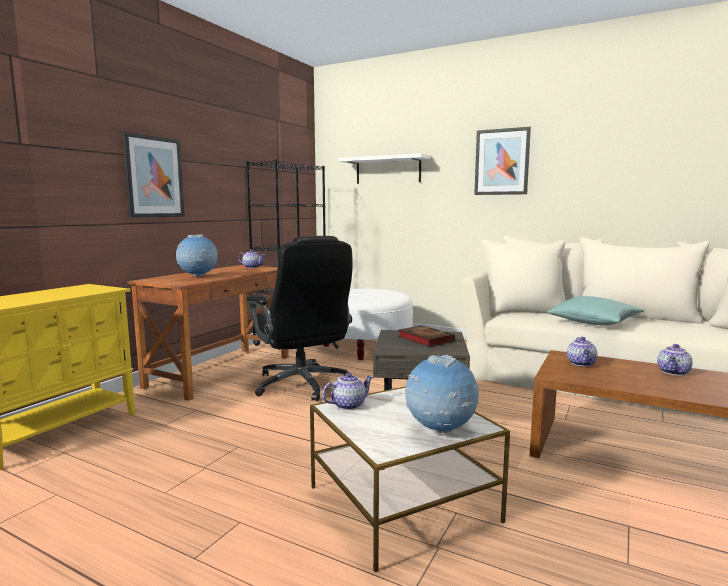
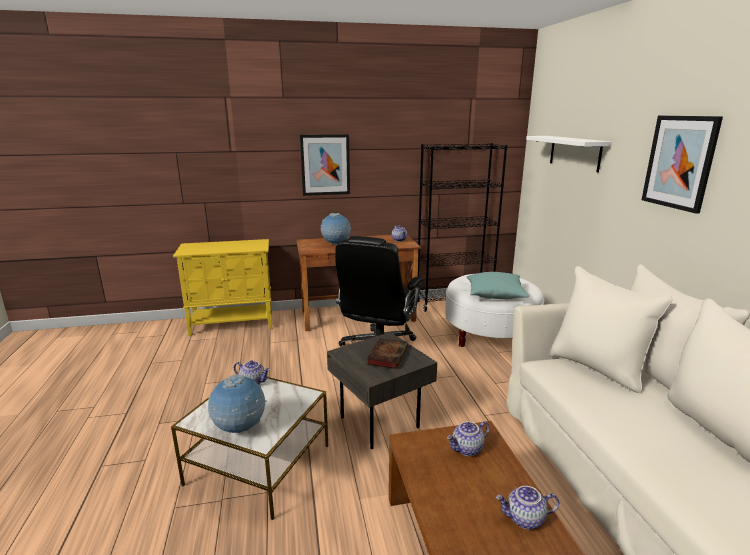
camera: 50 degrees right, 10 degrees up
(594, 322) = (626, 419): turquoise pillow -> turquoise pillow (495, 295)

